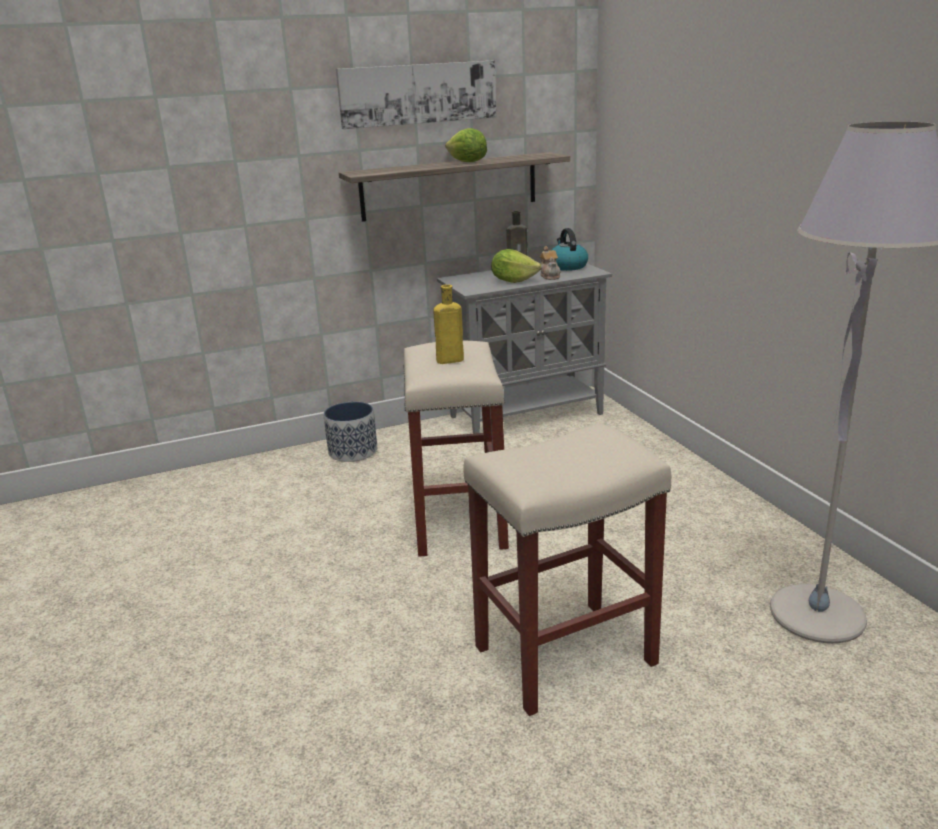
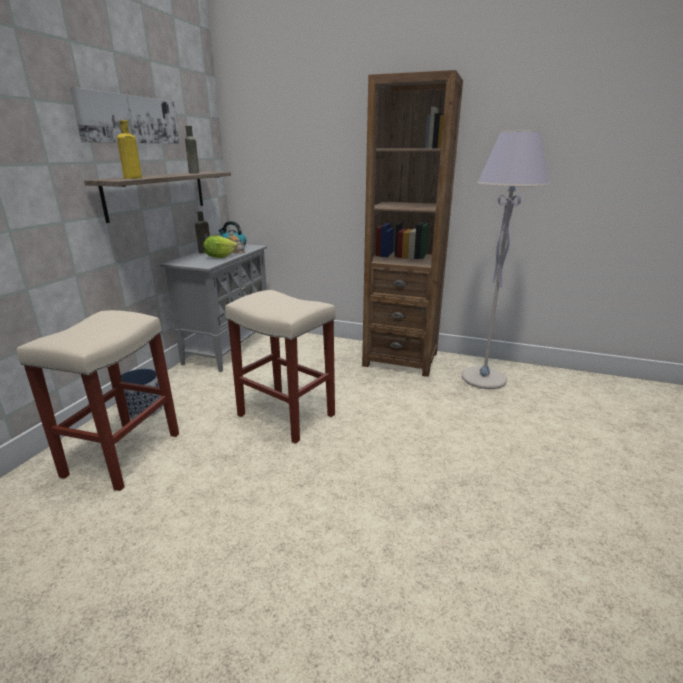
camera: 50 degrees left, 0 degrees up
(448, 361) = (278, 302): yellow bottle -> yellow bottle (132, 178)
(467, 162) = (175, 174): lettuce -> none
(509, 158) = (194, 173): none -> brown bottle
(566, 654) = (440, 444): beige stool -> beige stool (123, 453)
(728, 522) = (400, 359): none -> brown bookcase

